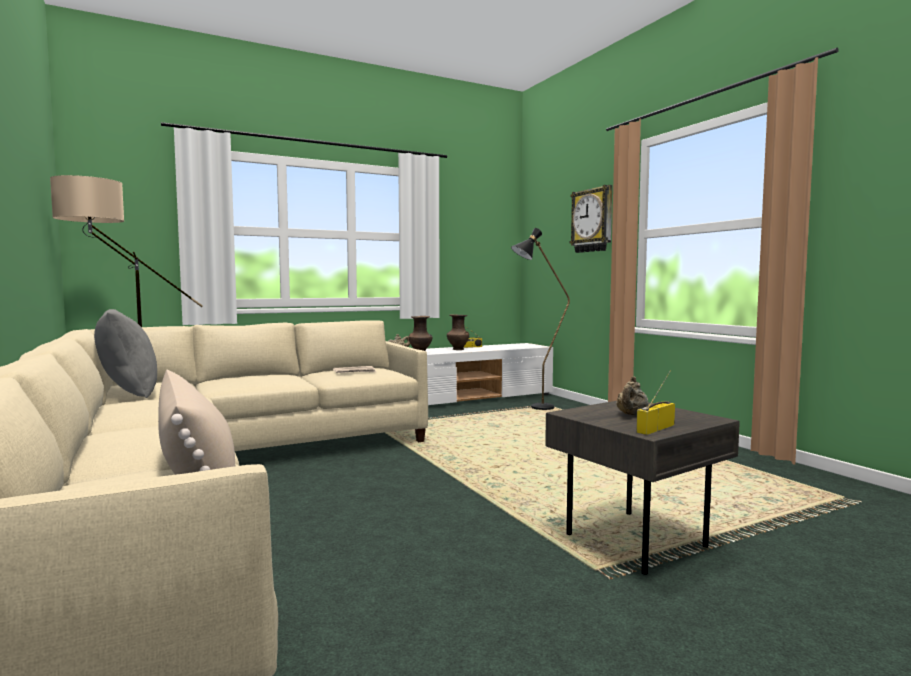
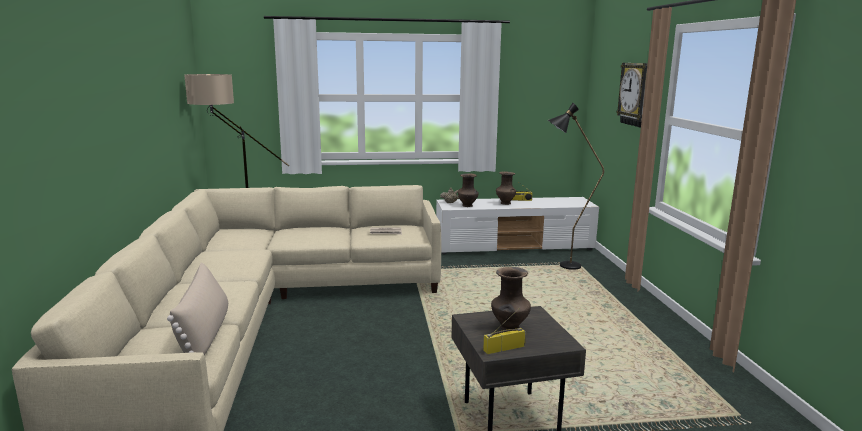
camera: 20 degrees right, 10 degrees up
(128, 392) = (222, 240): grey pillow -> none
(631, 415) = (509, 328): beige teapot -> brown vase

